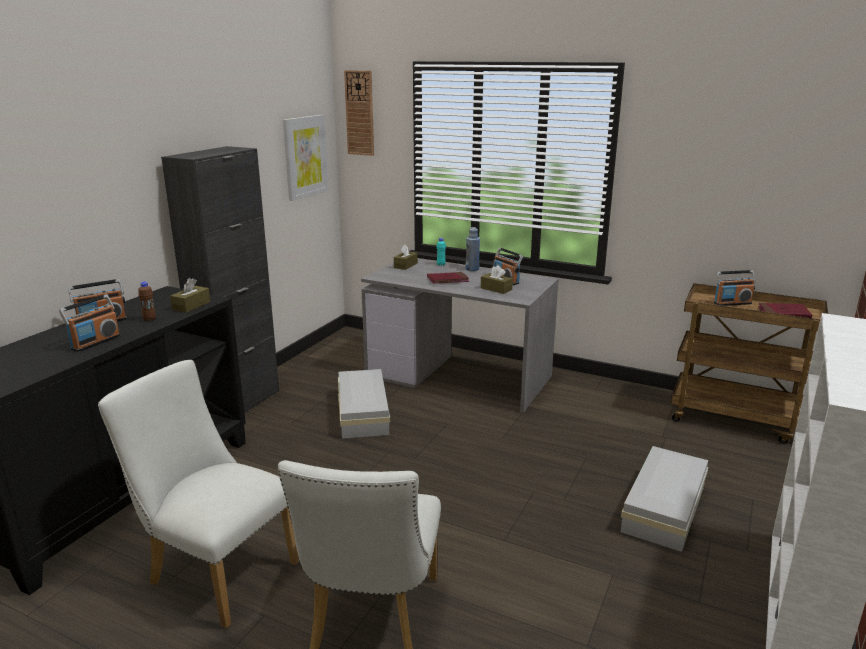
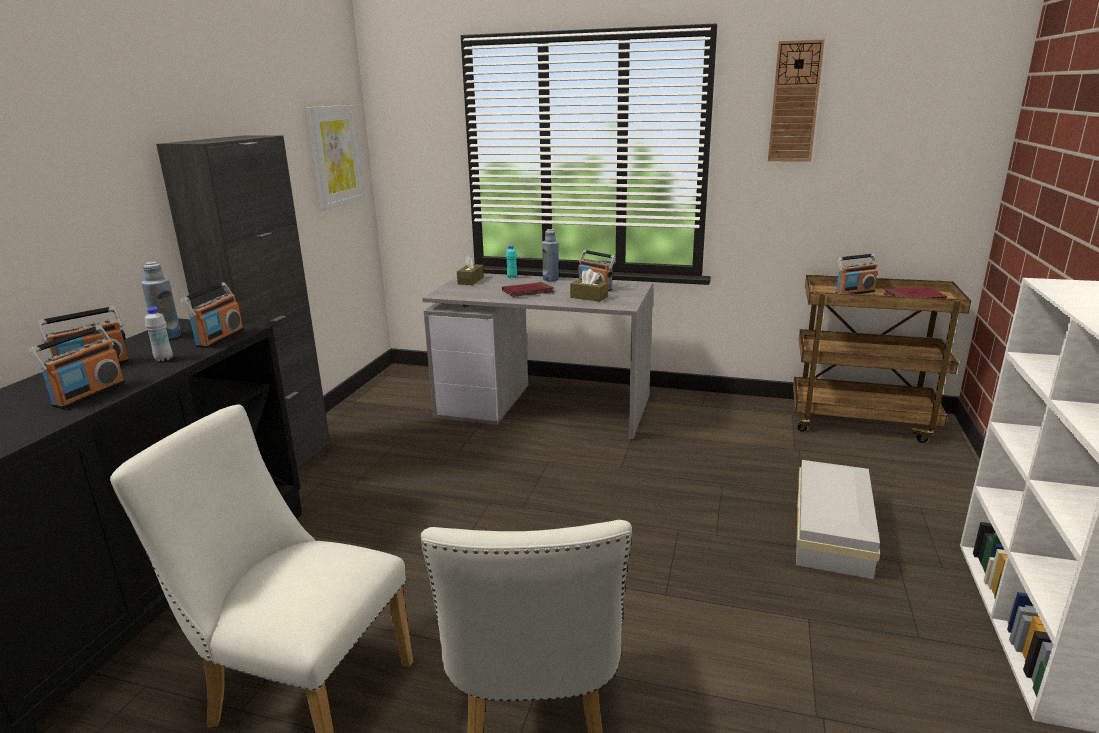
camera: 10 degrees left, 0 degrees up
(149, 319) = (164, 359): brown bottle -> white bottle
(157, 300) = (168, 336): none -> blue bottle
(191, 306) = (219, 338): brown tissue box -> radio
(360, 113) = (396, 103): wall clock -> wall clock (795, 102)
(364, 412) = (444, 459): white storage box -> none

